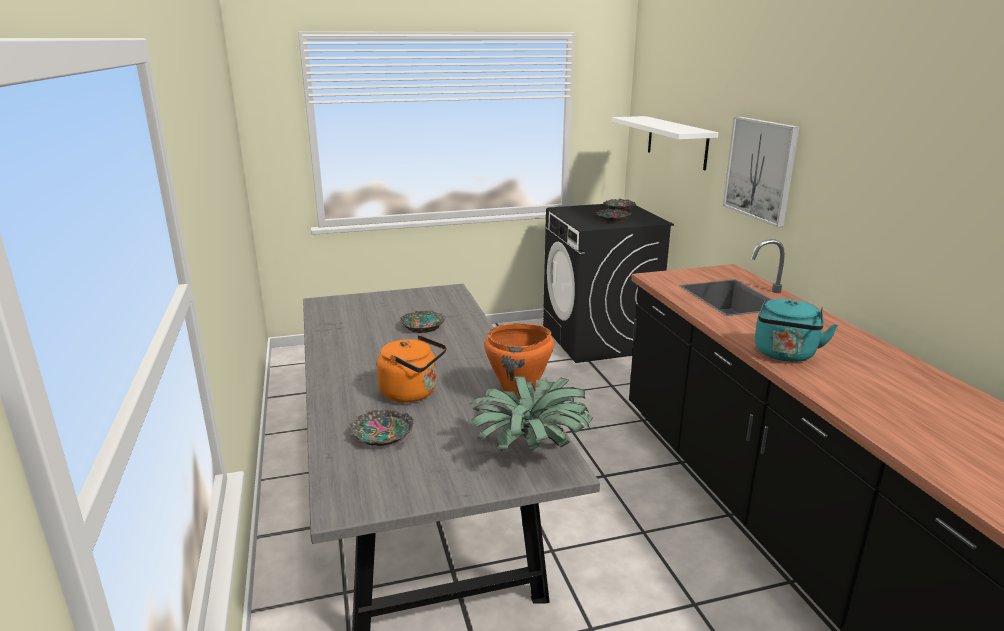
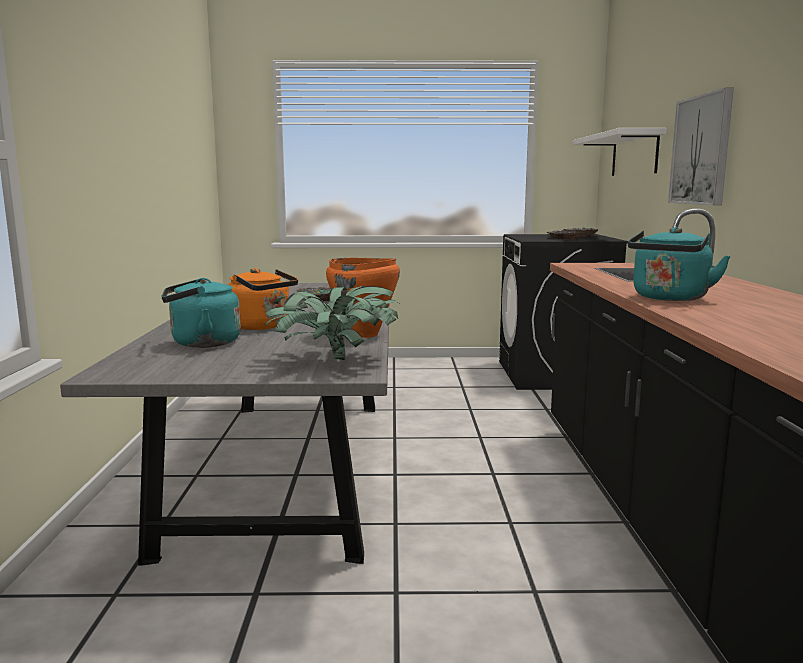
camera: 15 degrees right, 10 degrees down
(382, 435) = (201, 343): bowl -> turquoise kettle

